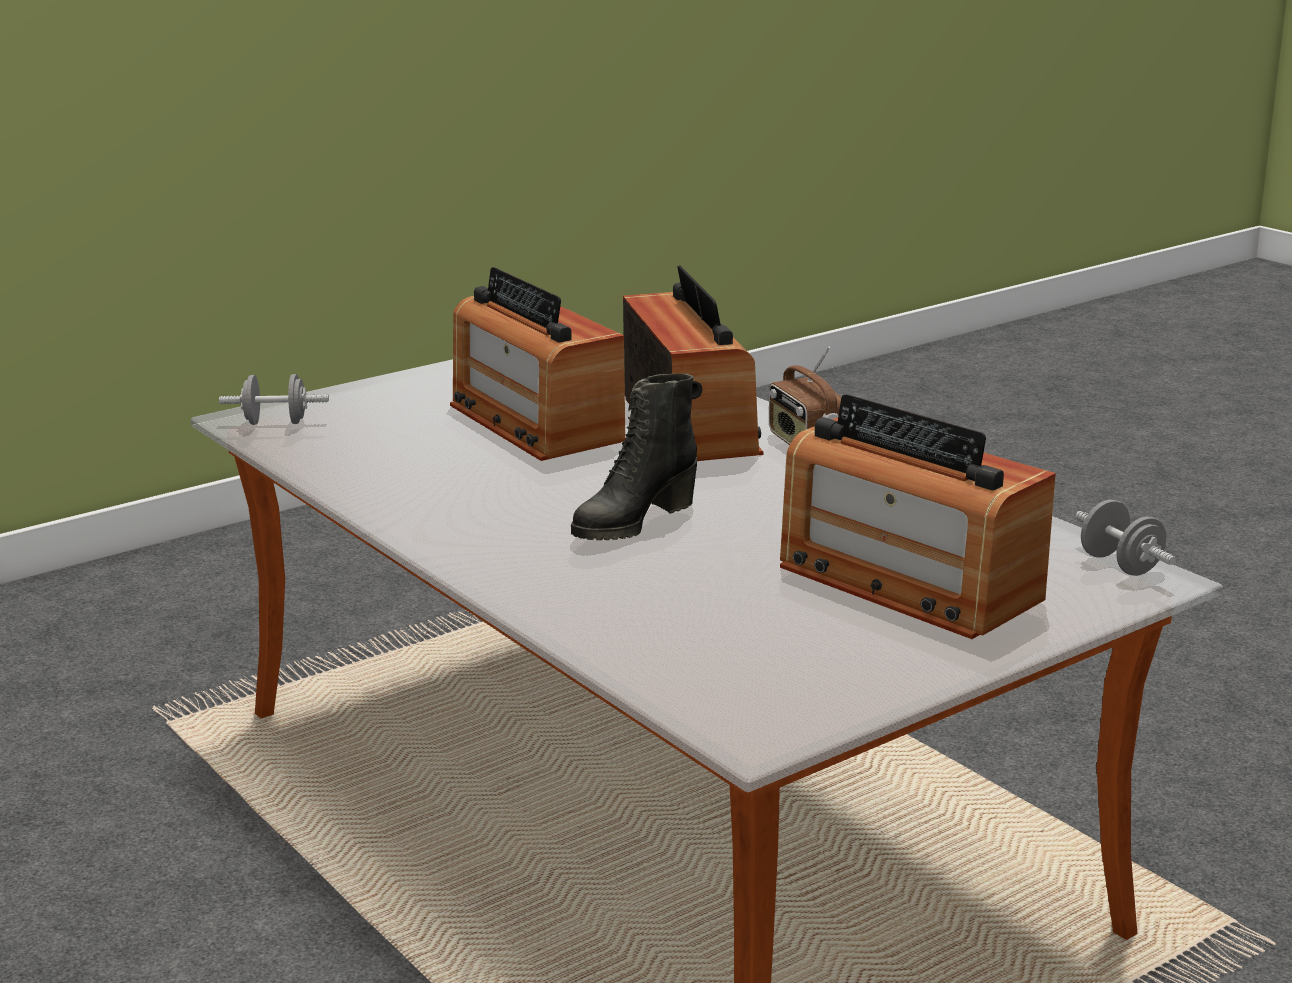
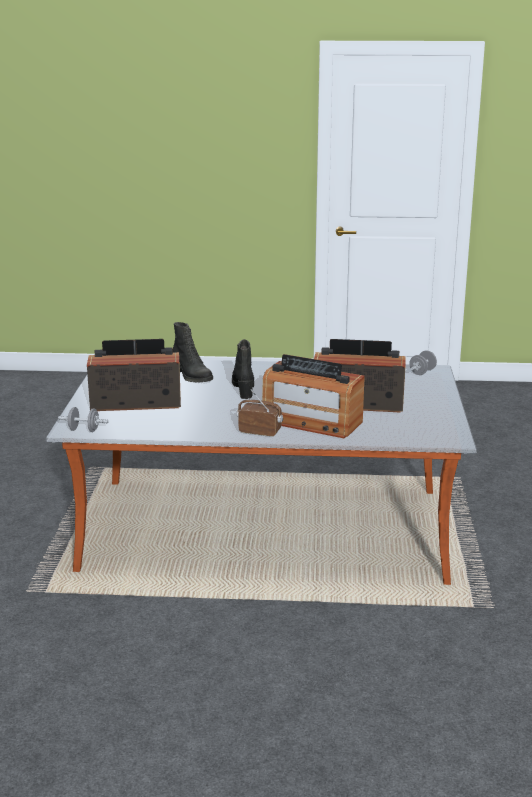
camera: 130 degrees right, 0 degrees up
(663, 594) = (191, 376): none -> black boot

